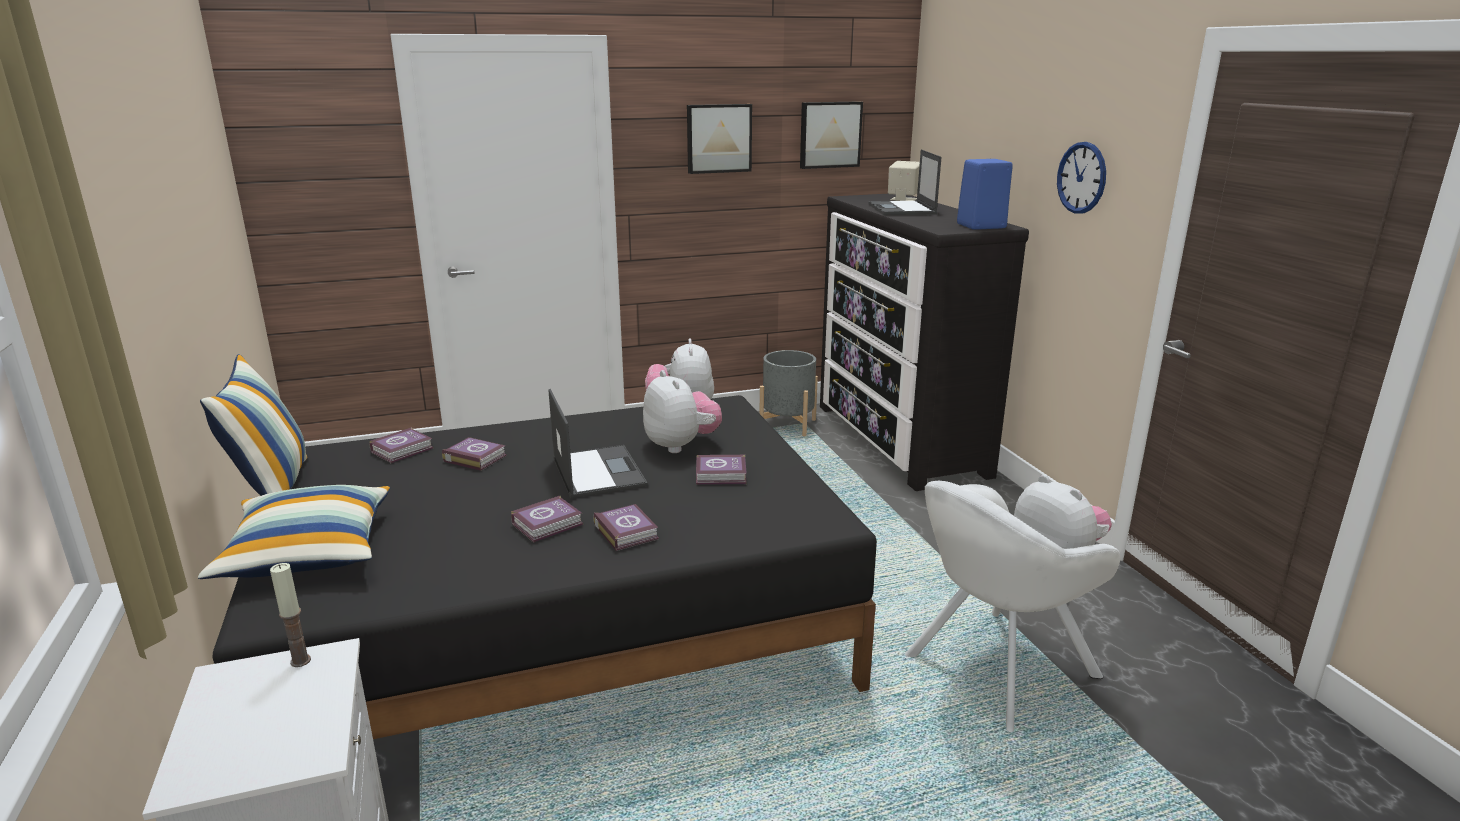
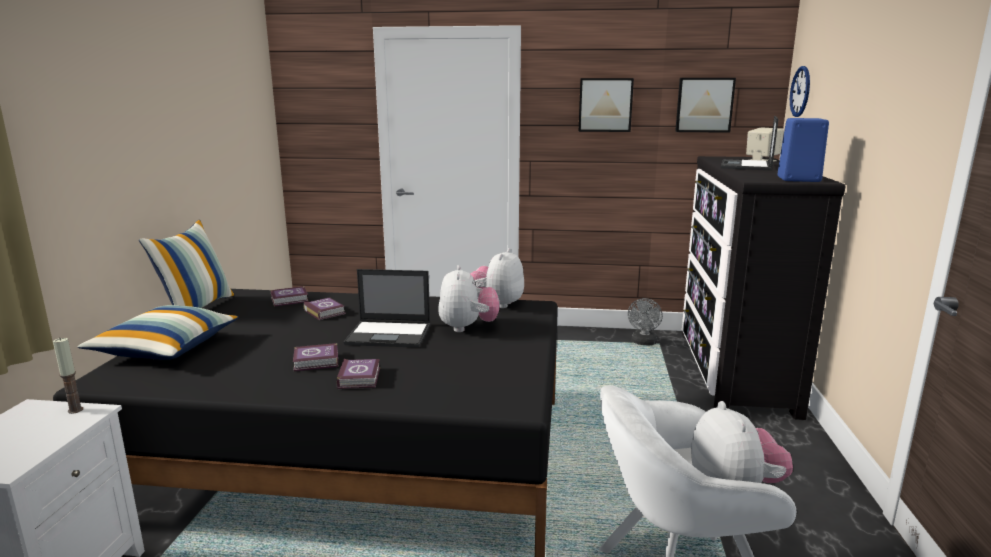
camera: 25 degrees right, 5 degrees down
(597, 471) = (390, 334): laptop -> laptop turned 90 degrees clockwise
(722, 475) = (473, 353): book -> none
(788, 425) = (643, 343): grey planter -> grey fan
(1081, 178) = (890, 133): wall clock -> wall clock (800, 91)

